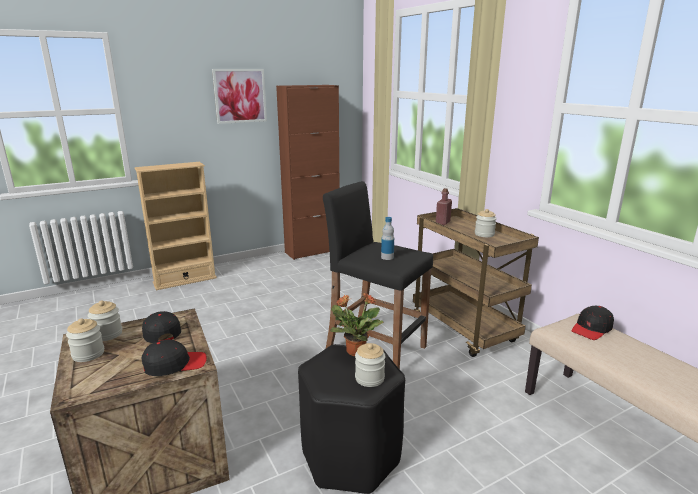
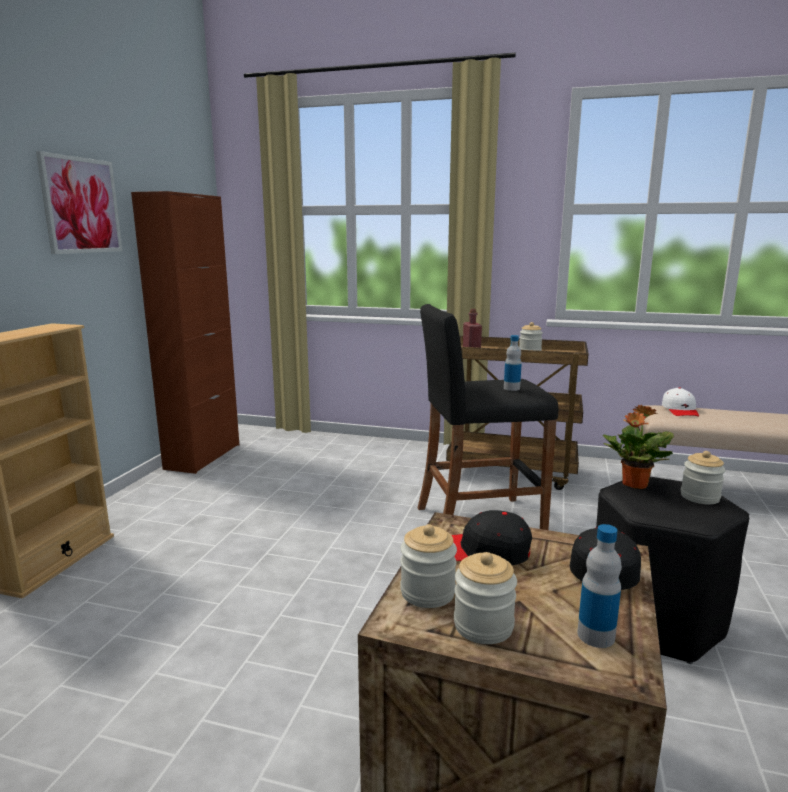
camera: 45 degrees left, 5 degrees down
(100, 380) = (596, 635): none -> bottle
(592, 329) = (680, 410): black cap -> white cap

